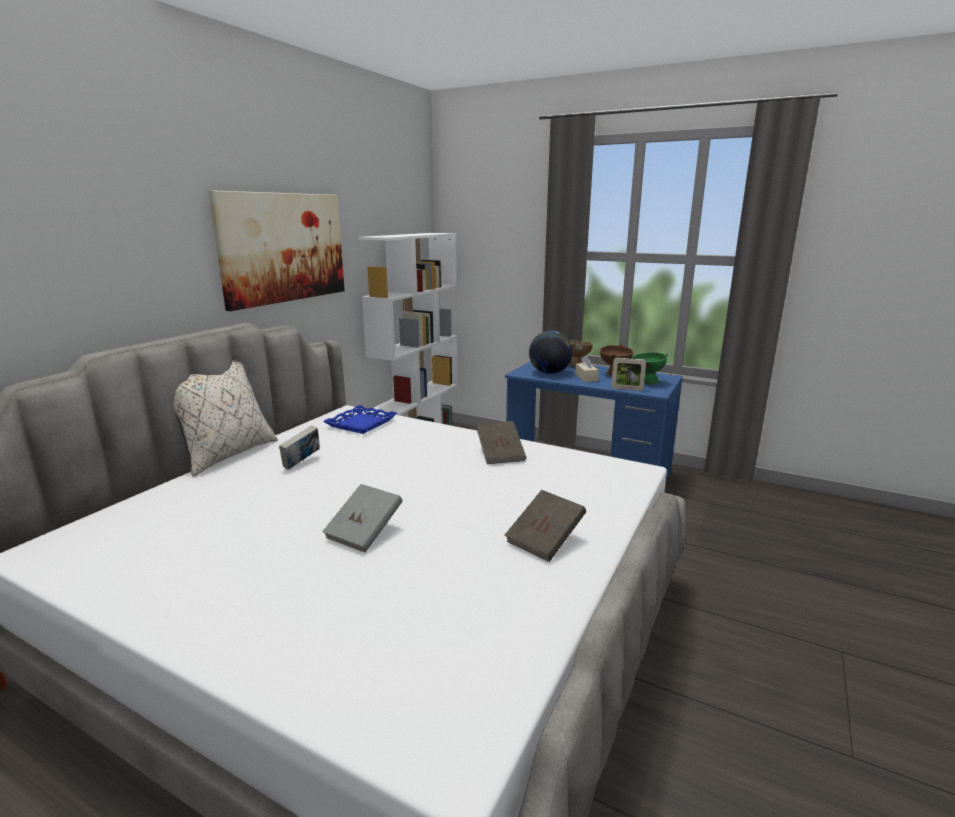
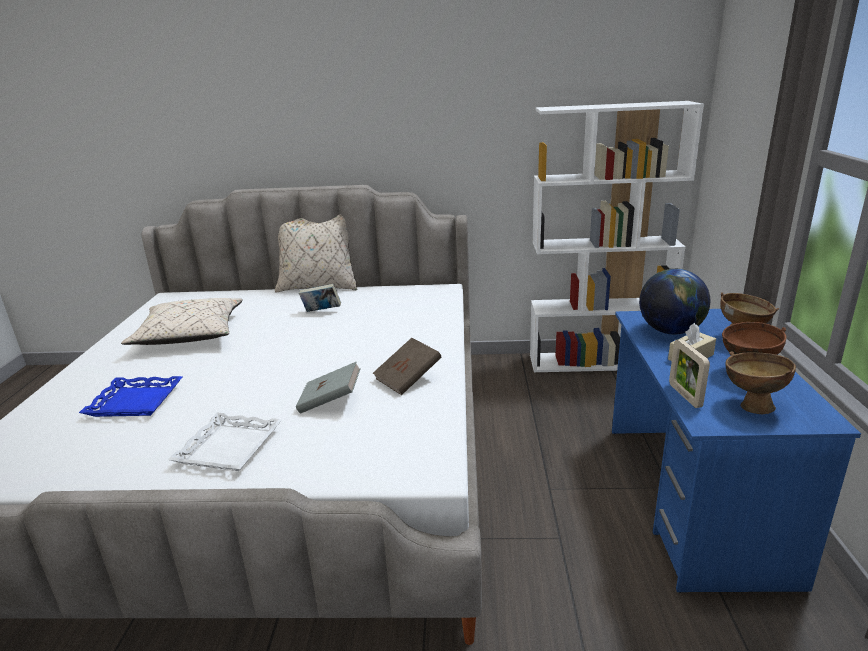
camera: 65 degrees right, 5 degrees up
(228, 543) = (190, 335): none -> beige pillow
(283, 248) = (429, 118): picture -> none
(361, 423) = (421, 302): blue tray -> blue tray (136, 401)
(364, 532) = (217, 369): grey book -> grey book (330, 401)
(545, 540) = (228, 447): brown book -> white tray
(646, 382) = (750, 405): green bowl -> brown bowl

